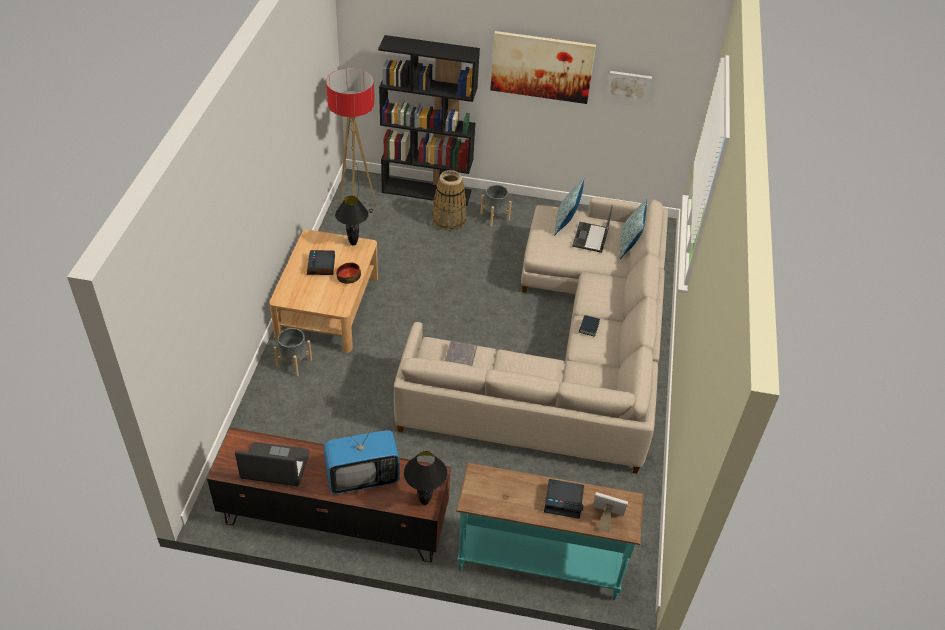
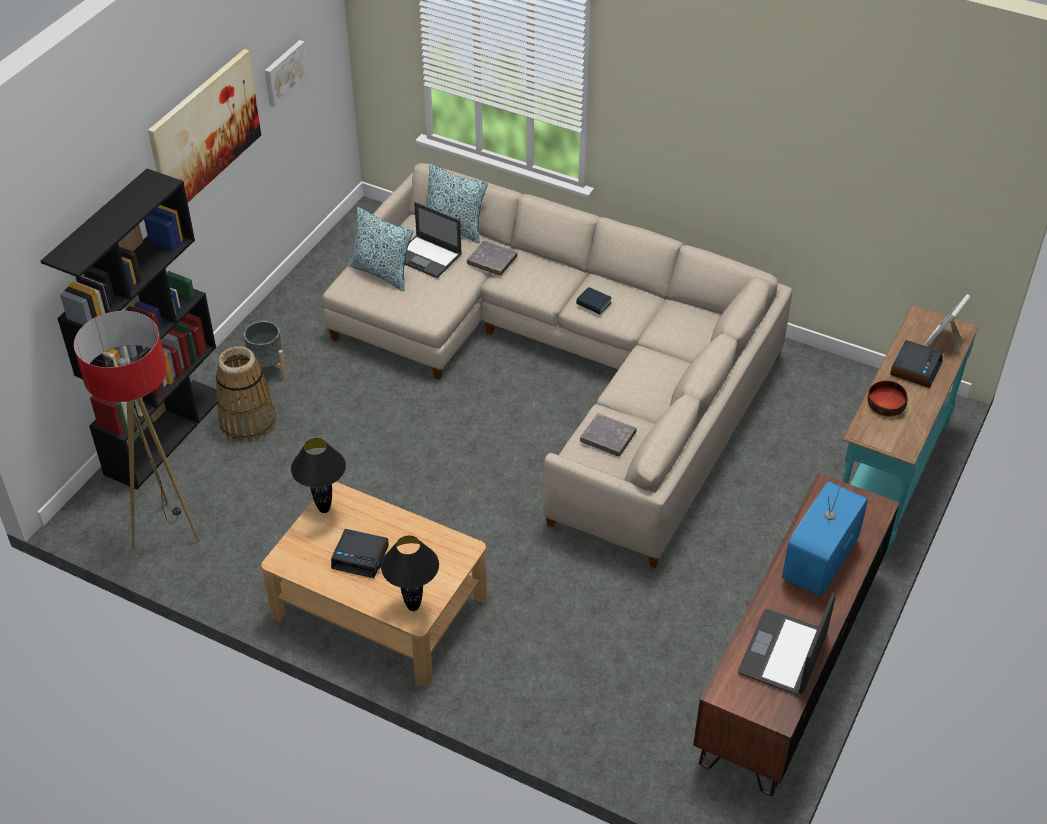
camera: 70 degrees left, 0 degrees up
(294, 363) = (485, 668): grey planter -> none
(349, 277) = (400, 528): bowl -> bowl (885, 404)
(362, 477) = (820, 562): television -> television turned 150 degrees counterclockwise
(425, 501) = (869, 507): black table lamp -> black table lamp (414, 606)
(605, 269) = (492, 261): none -> grey book

